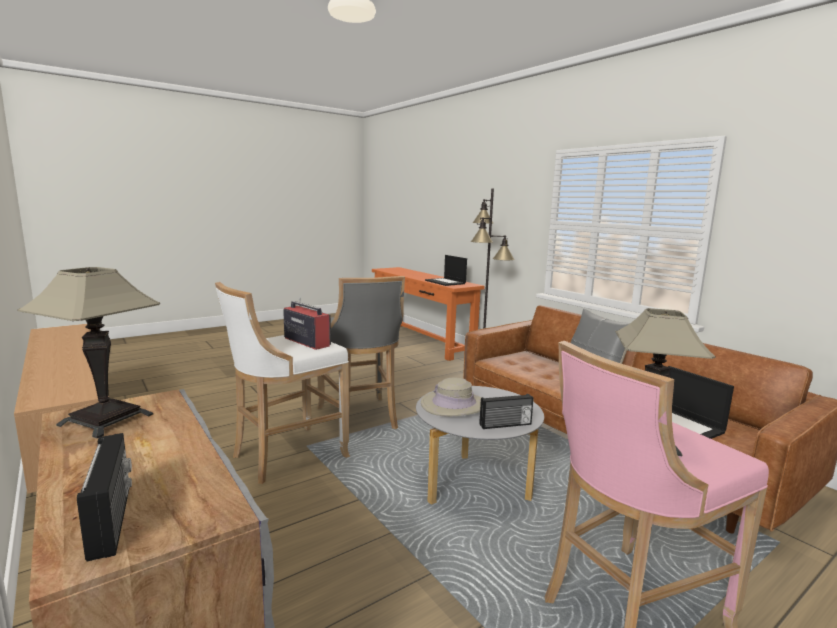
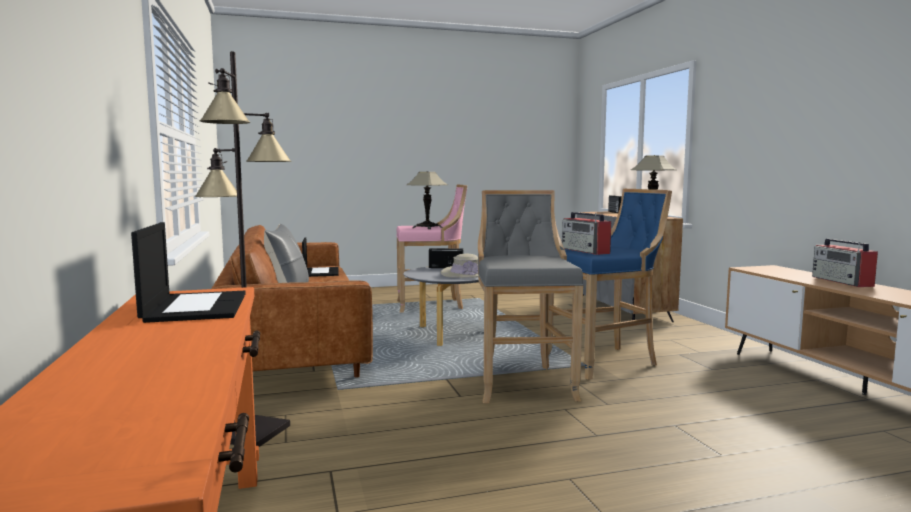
camera: 160 degrees left, 5 degrees down
(51, 368) = (842, 281): none -> radio
(285, 456) = (604, 361): white stool -> blue stool

